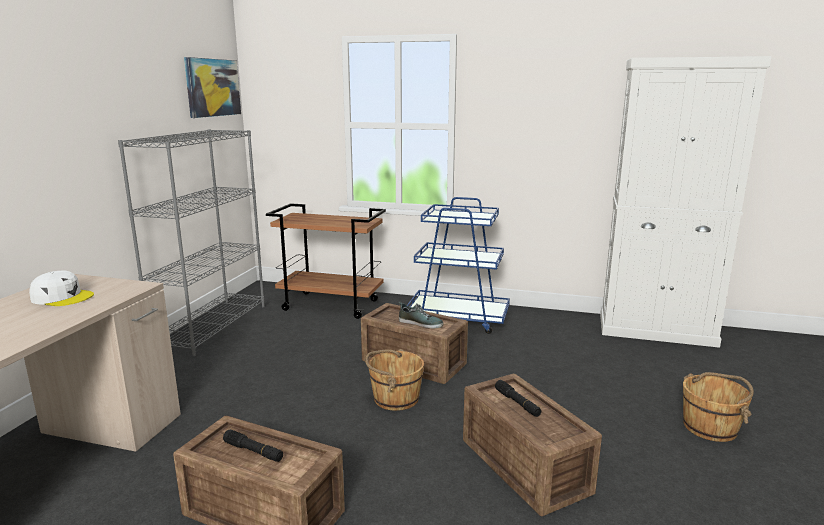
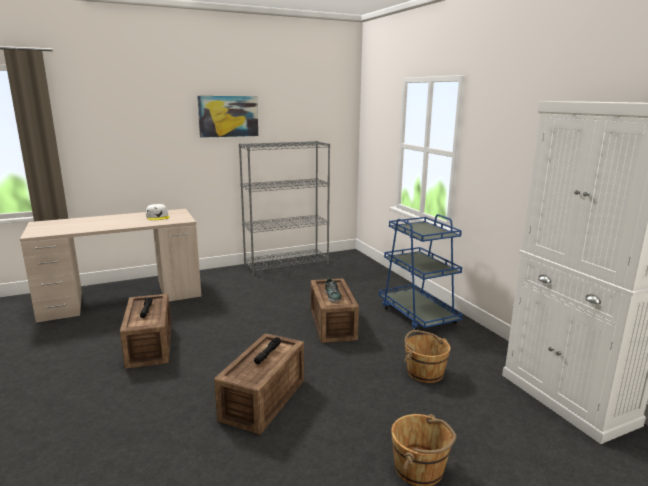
camera: 50 degrees right, 0 degrees up
(212, 87) = (329, 113): picture -> picture (228, 116)
(332, 305) = (362, 276): brown cart -> none
(395, 398) = (283, 335): brown bucket -> brown bucket (424, 372)

